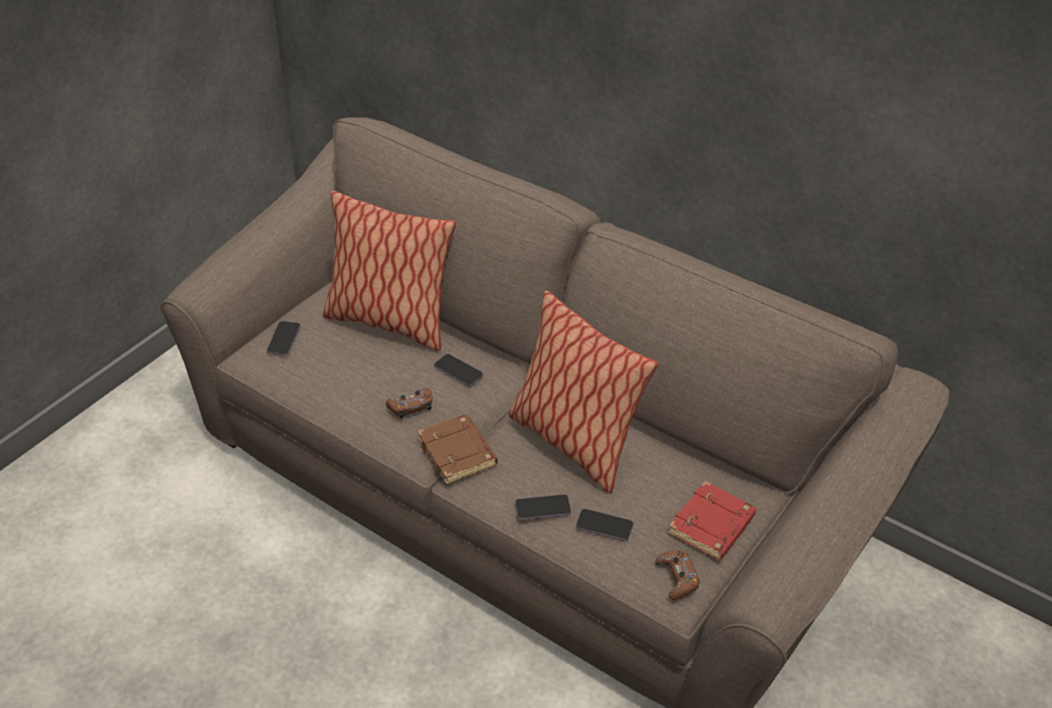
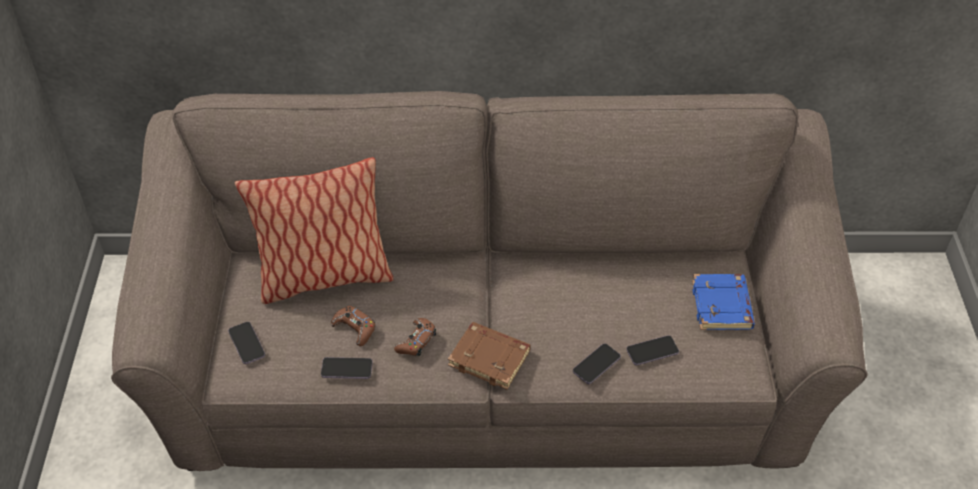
camera: 35 degrees left, 5 degrees up
(458, 371) = (425, 289): phone -> phone (347, 369)
(572, 442) = (567, 298): pillow -> none
(677, 578) = (735, 360): brown game controller -> brown game controller (354, 328)
(712, 526) = (723, 306): red book -> blue book

